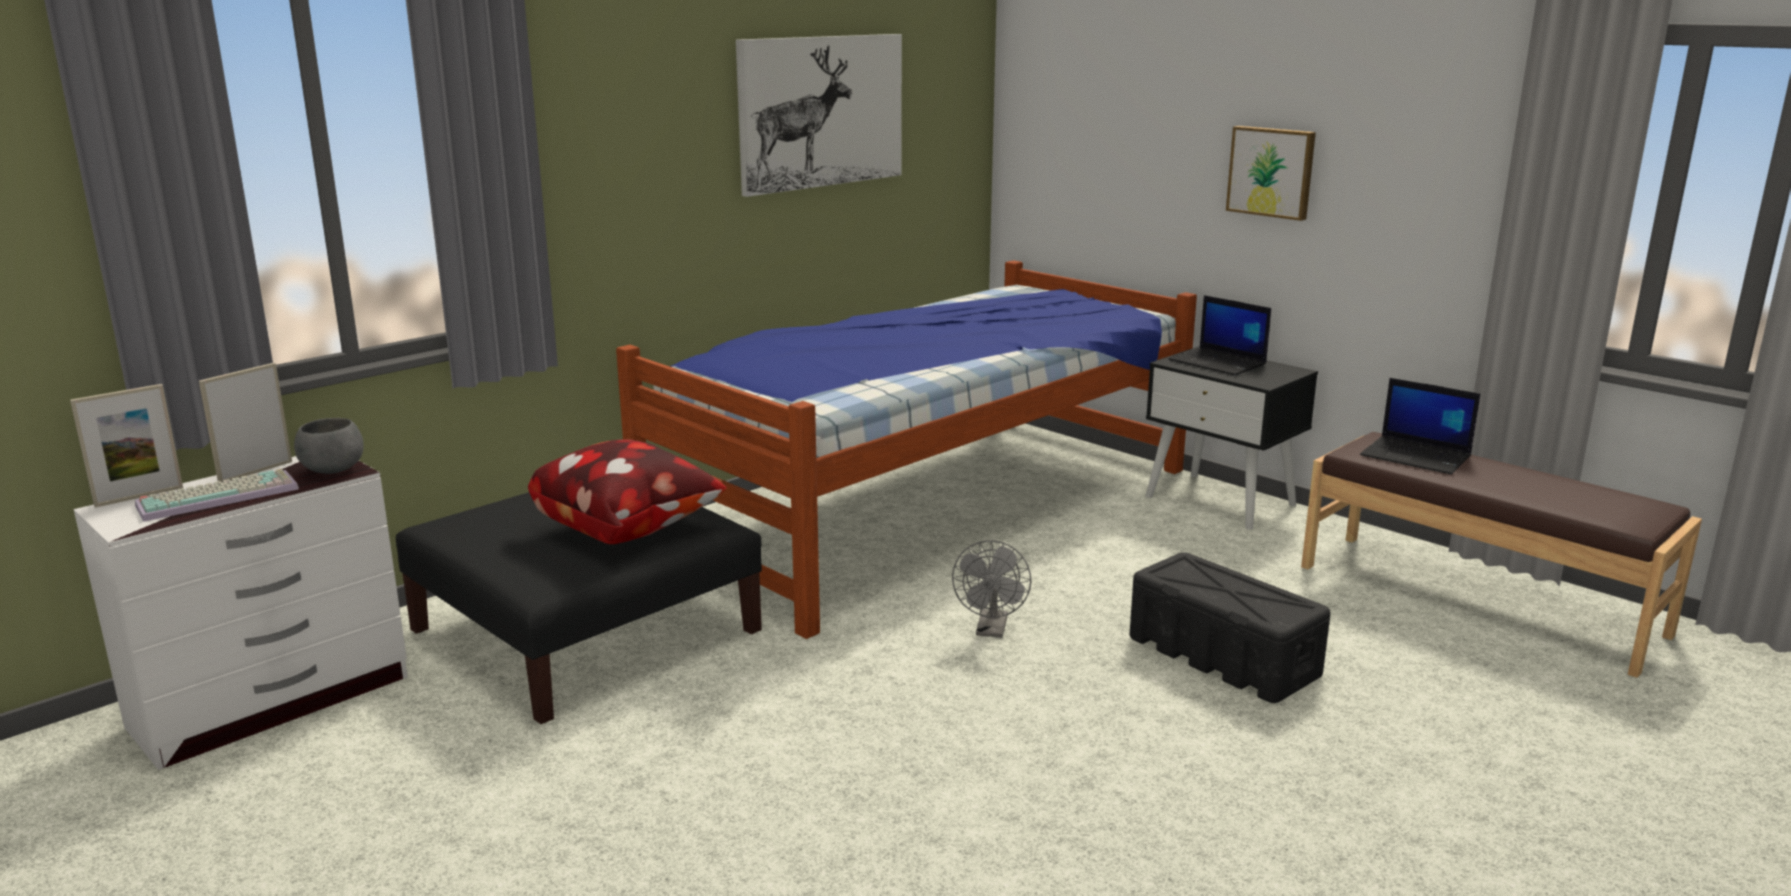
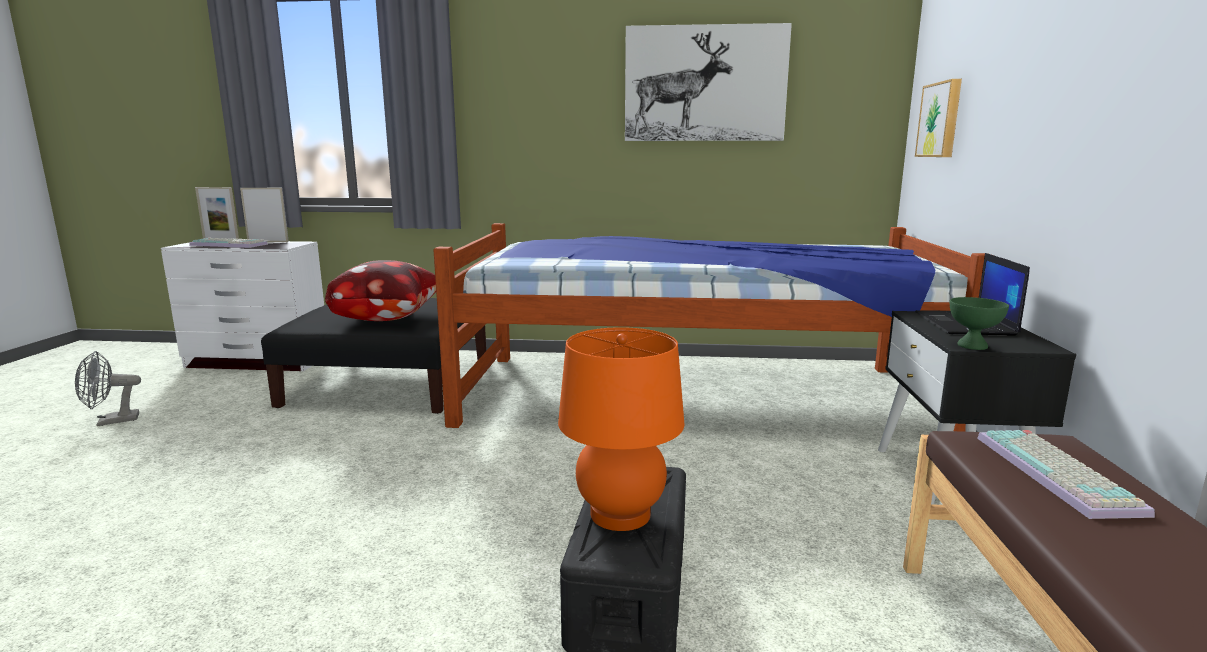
camera: 50 degrees right, 5 degrees down
(333, 470) = (281, 246): grey bowl -> none
(991, 630) = (535, 473): grey fan -> grey fan (111, 421)
(1232, 594) = (620, 514): none -> orange table lamp
(1268, 382) = (972, 345): none -> green bowl
(1272, 172) = (1068, 103): picture -> picture (941, 120)
(1417, 456) = (1059, 474): laptop -> keyboard

